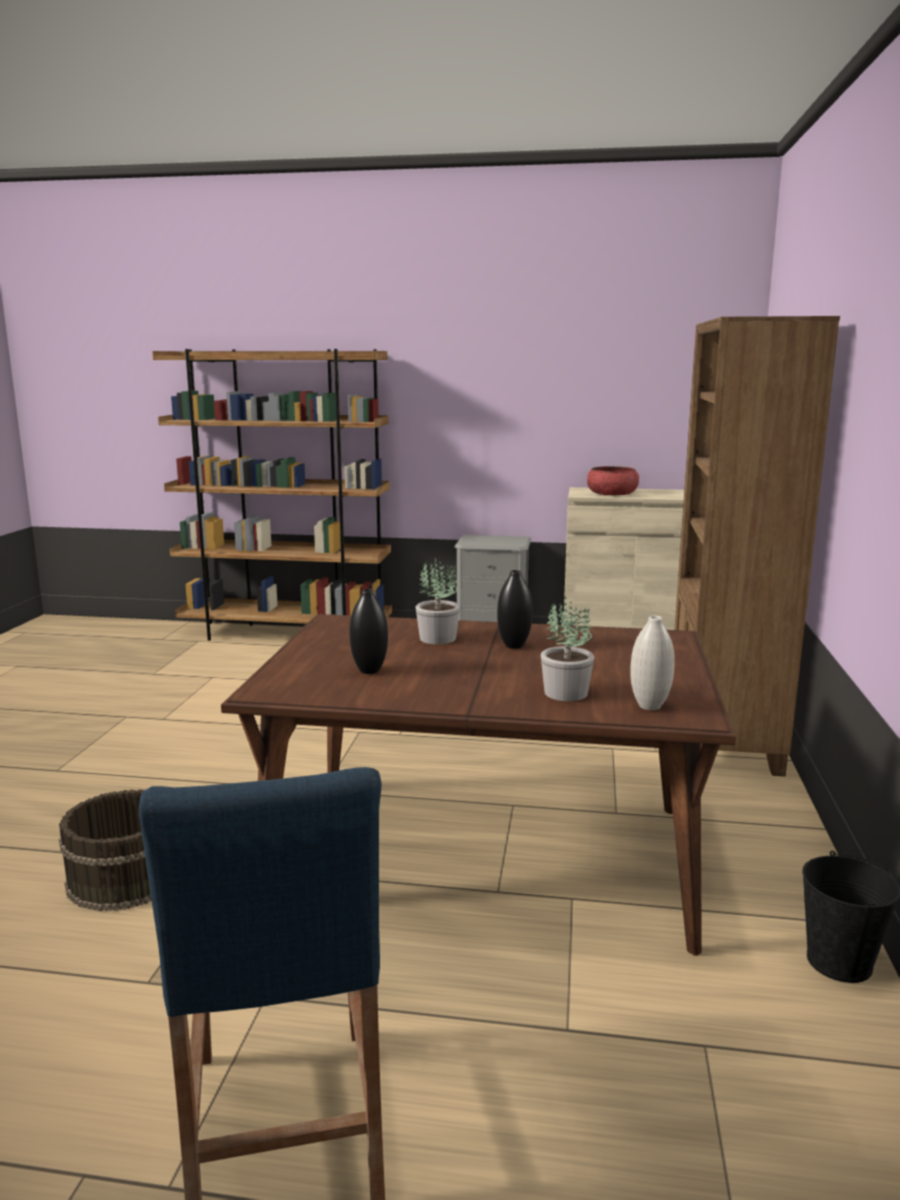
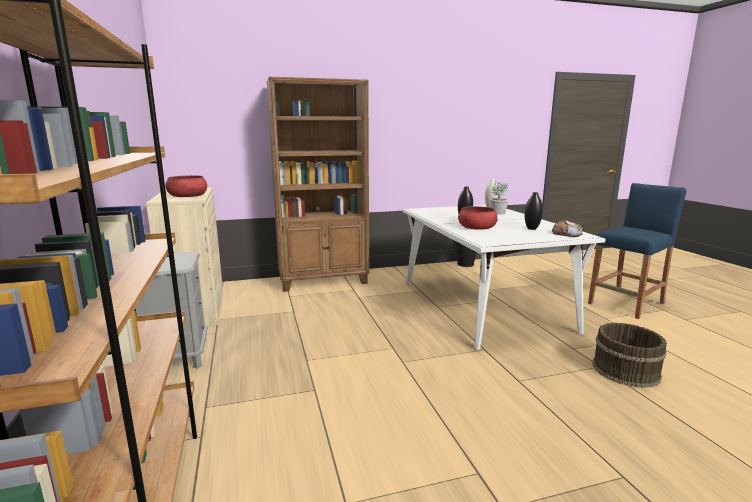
camera: 115 degrees left, 0 degrees up
(292, 682) = (566, 234): none -> bread
(437, 638) = (477, 227): potted plant -> red bowl
(486, 855) = (481, 304): brown dining table -> white dining table

